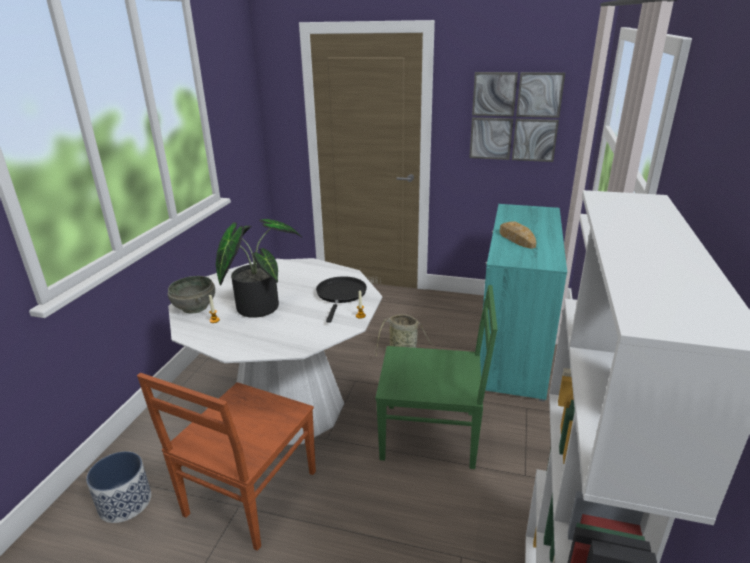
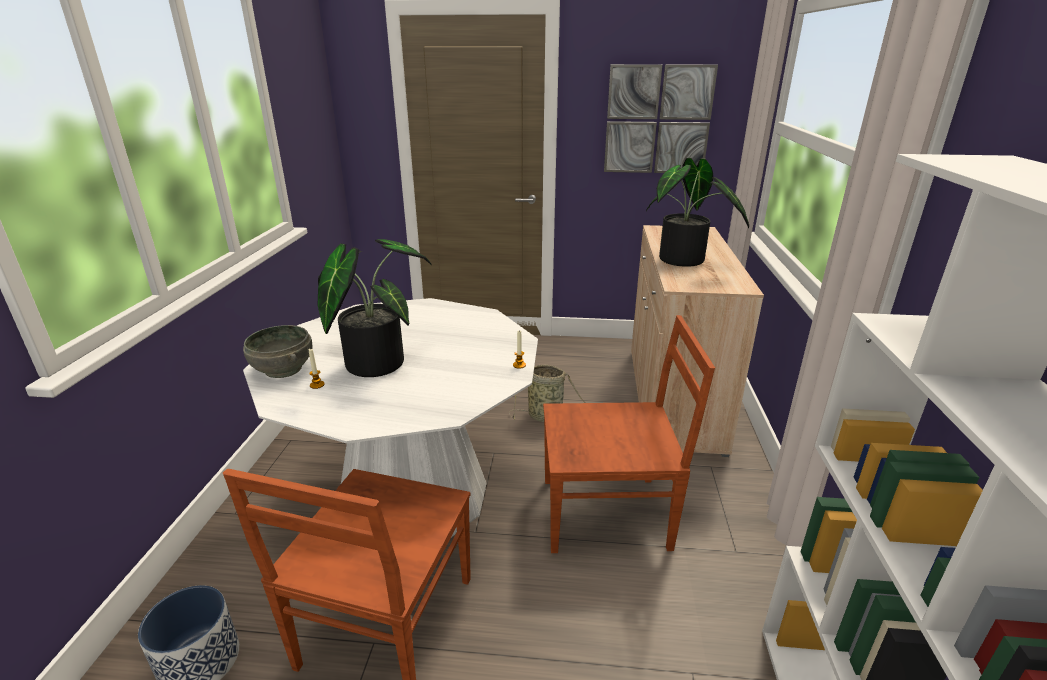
camera: 10 degrees left, 0 degrees up
(341, 295) = (483, 341): black frying pan -> none
(432, 436) = (608, 513): green chair -> brown chair
(512, 349) = (672, 398): turquoise cabinet -> beige cabinet
(516, 239) = (685, 261): bread -> potted plant

